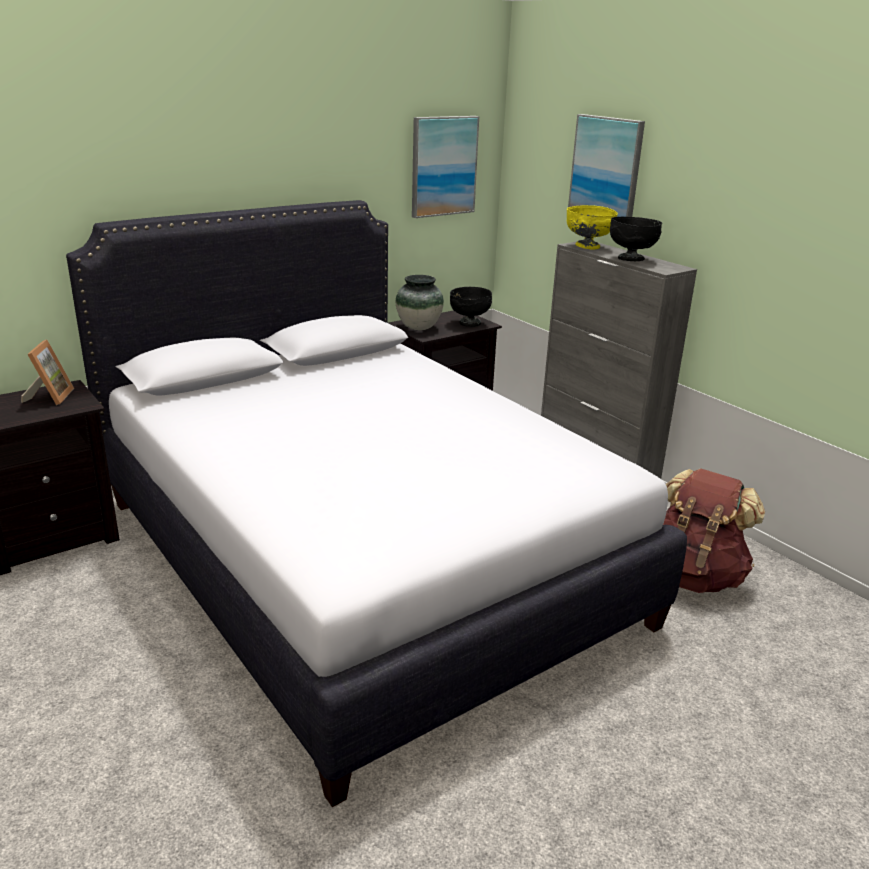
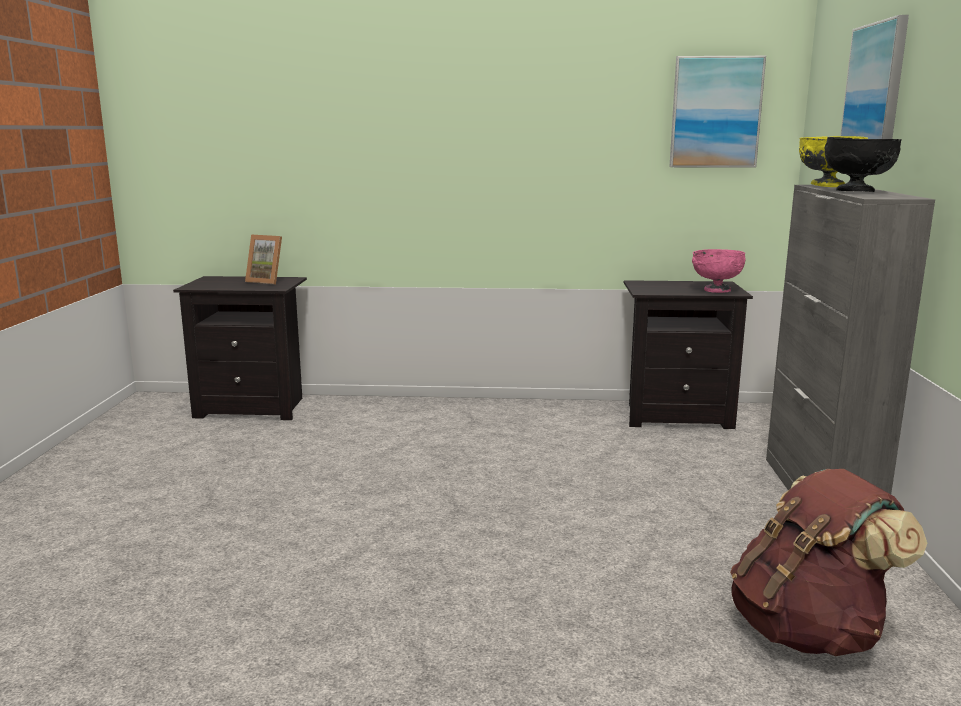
camera: 40 degrees right, 10 degrees down
(50, 397) = (267, 281): picture frame -> picture frame turned 75 degrees clockwise
(360, 560) = (442, 487): white bed -> none
(419, 327) = (652, 286): vase -> none
(469, 323) = (716, 290): black bowl -> pink bowl

